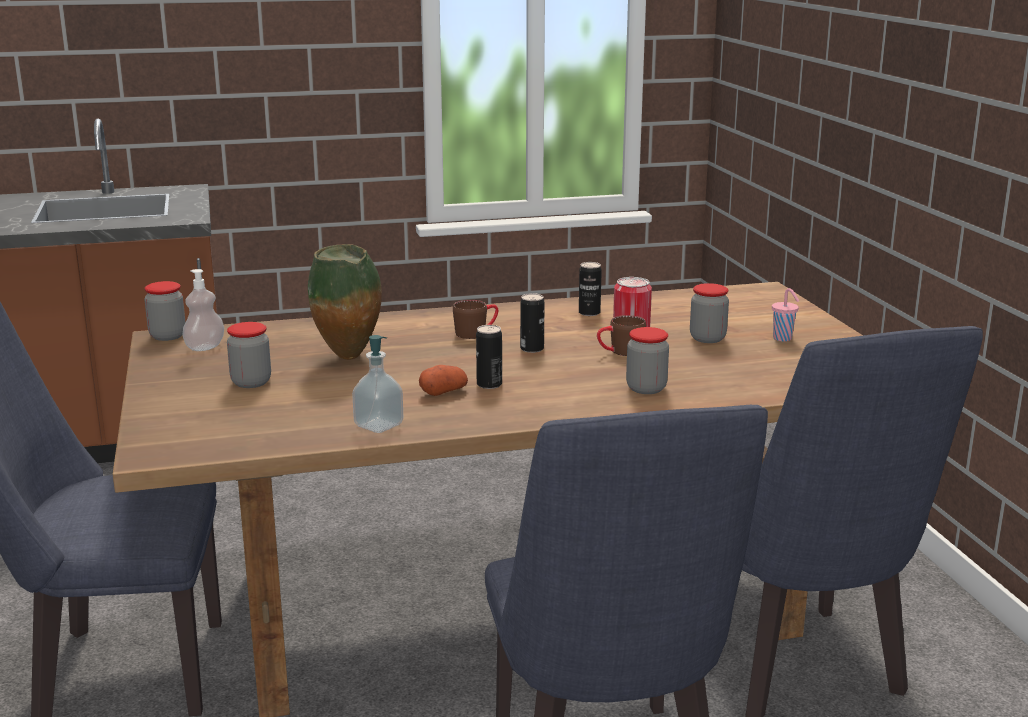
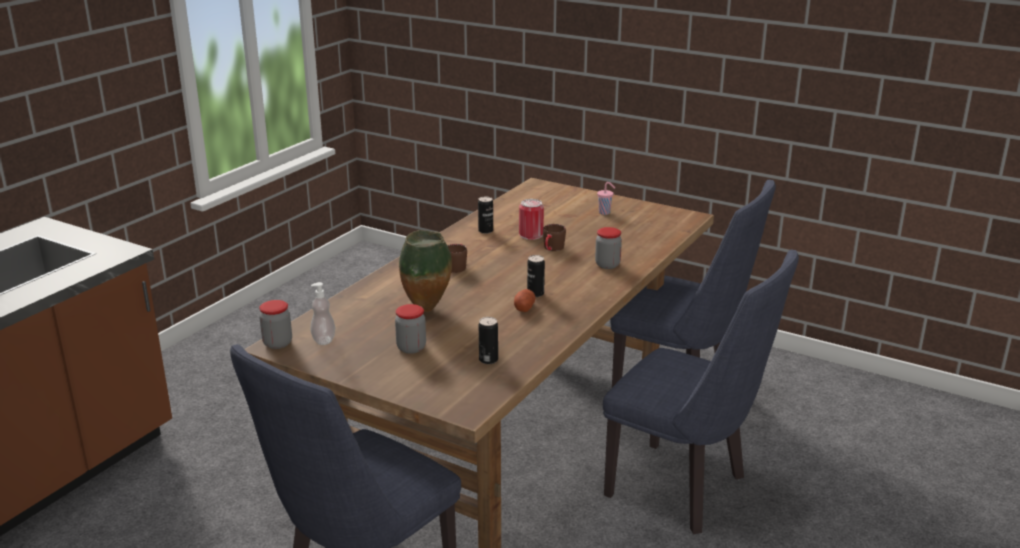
camera: 45 degrees left, 5 degrees up
(378, 425) = (538, 339): soap dispenser -> none
(532, 349) = (507, 264): can -> can (488, 360)
(707, 338) = (573, 225): jar -> none

